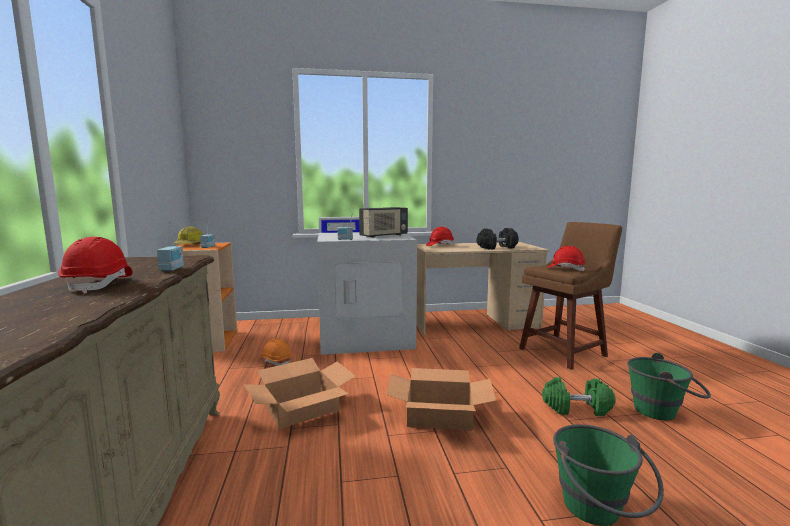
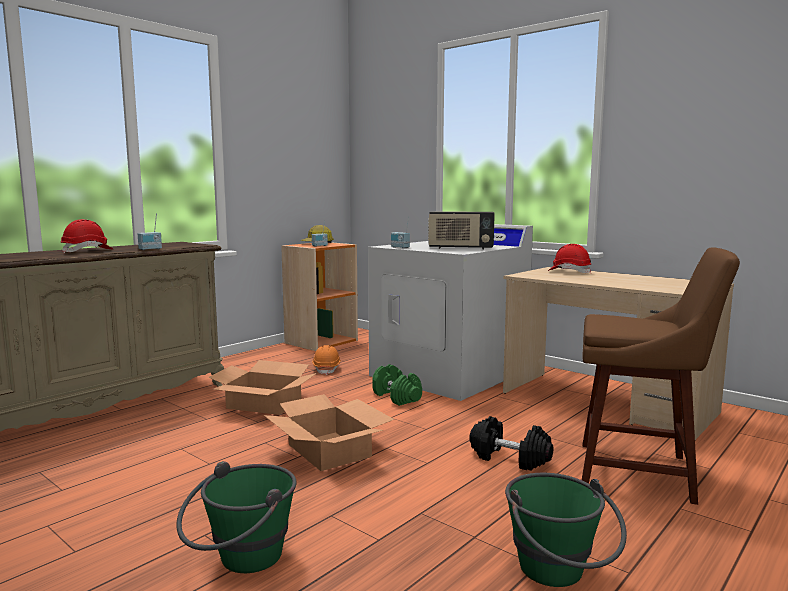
camera: 50 degrees right, 0 degrees up
(497, 247) = (631, 284): black dumbbell -> black dumbbell (509, 458)
(565, 269) = (628, 324): red hard hat -> none
(577, 408) = (462, 512): green dumbbell -> green dumbbell (397, 397)

